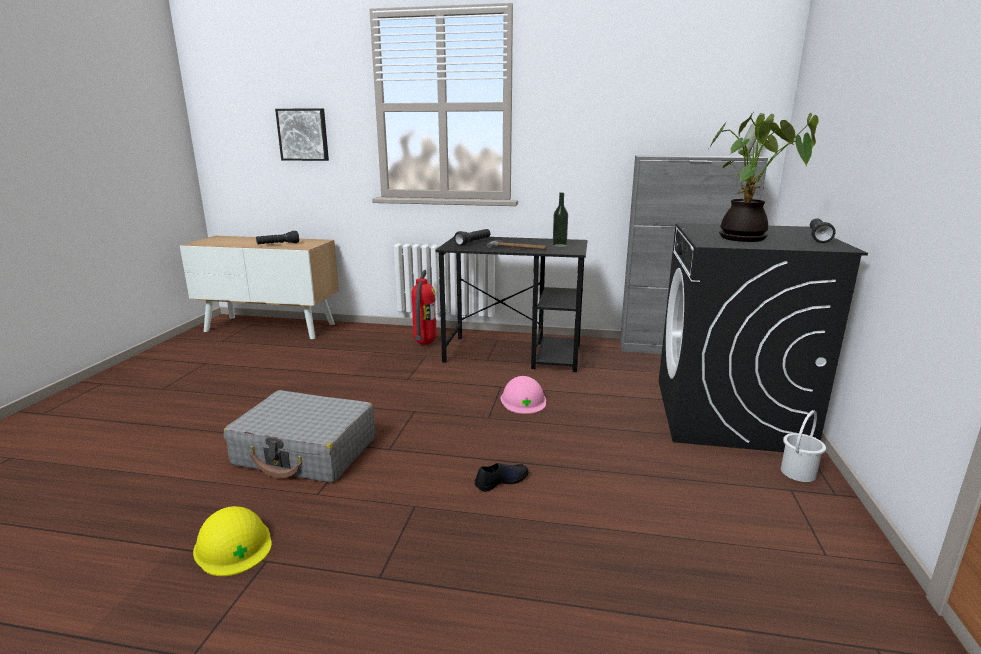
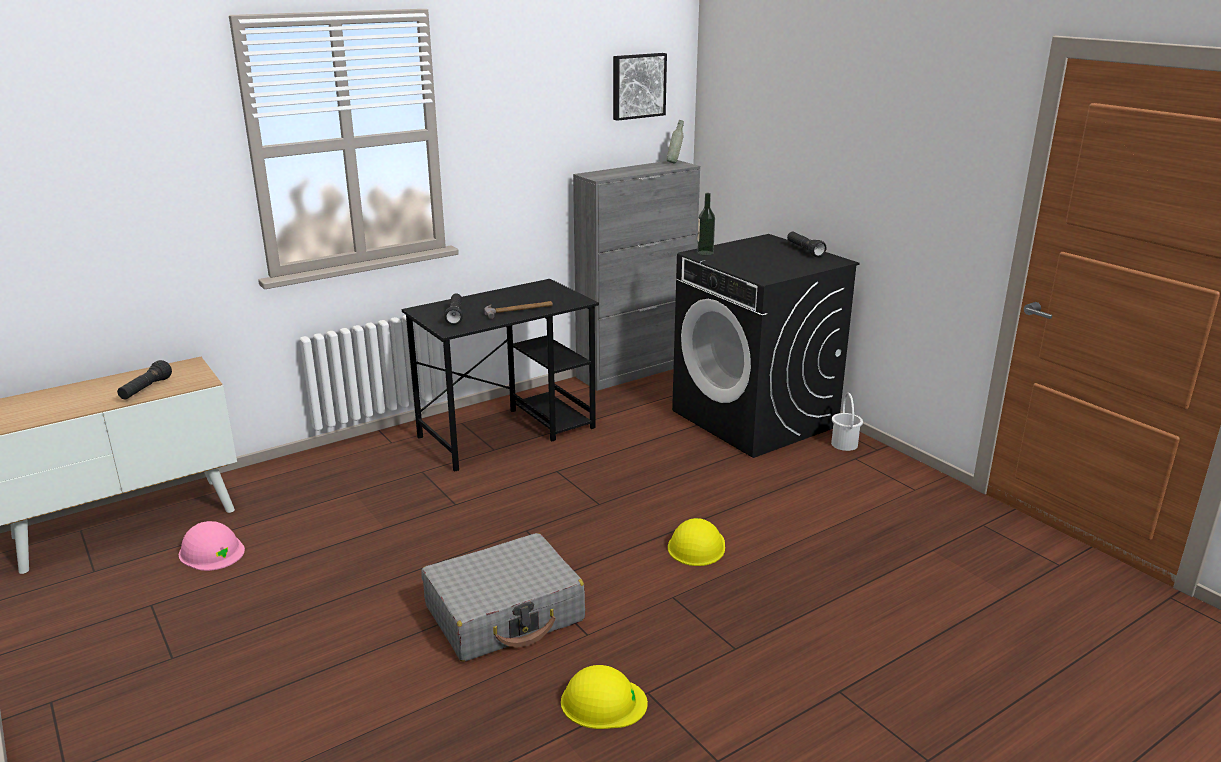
camera: 45 degrees left, 5 degrees up
(303, 134) = (128, 208): picture -> picture (638, 86)
(424, 343) = (392, 459): fire extinguisher -> none
(501, 481) = (696, 546): black shoe -> yellow hard hat
(523, 400) = (598, 475): pink hard hat -> pink hard hat (211, 551)
(559, 245) = (547, 295): bottle -> bottle (705, 253)
(746, 239) = (771, 265): potted plant -> none

